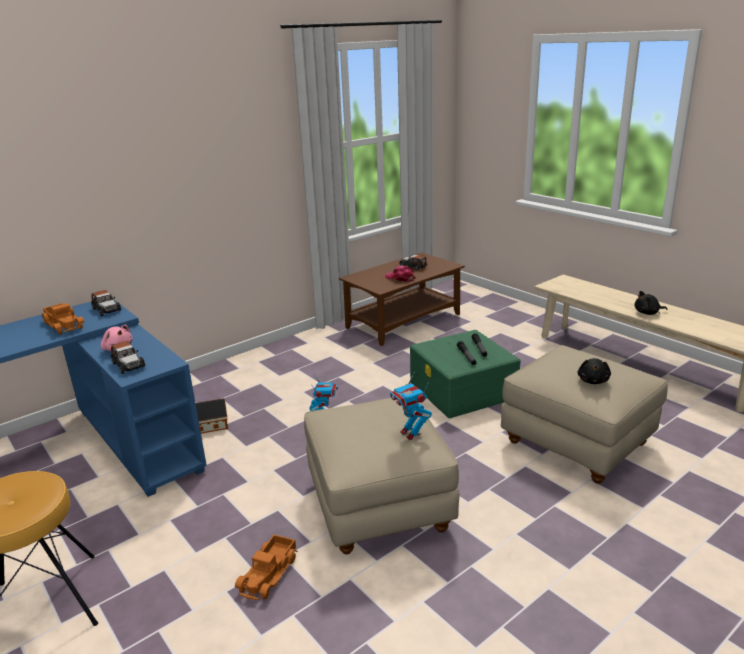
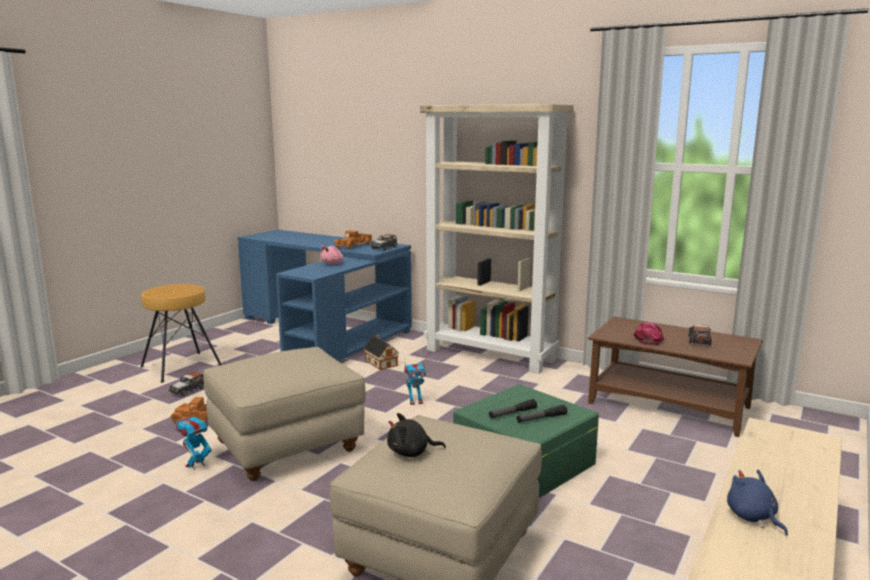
camera: 70 degrees right, 10 degrees down
(128, 365) = (308, 269): toy car -> toy car (188, 390)
(248, 364) = (491, 355): none -> beige bookcase
(411, 433) = (269, 375): toy robot -> toy robot (196, 465)
(648, 313) = (753, 517): black plush toy -> blue plush toy

